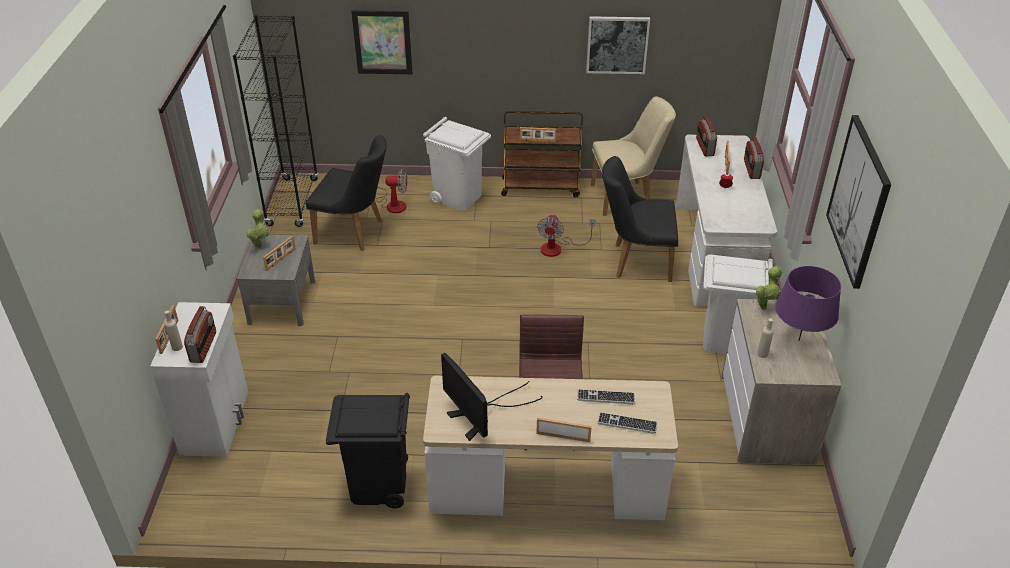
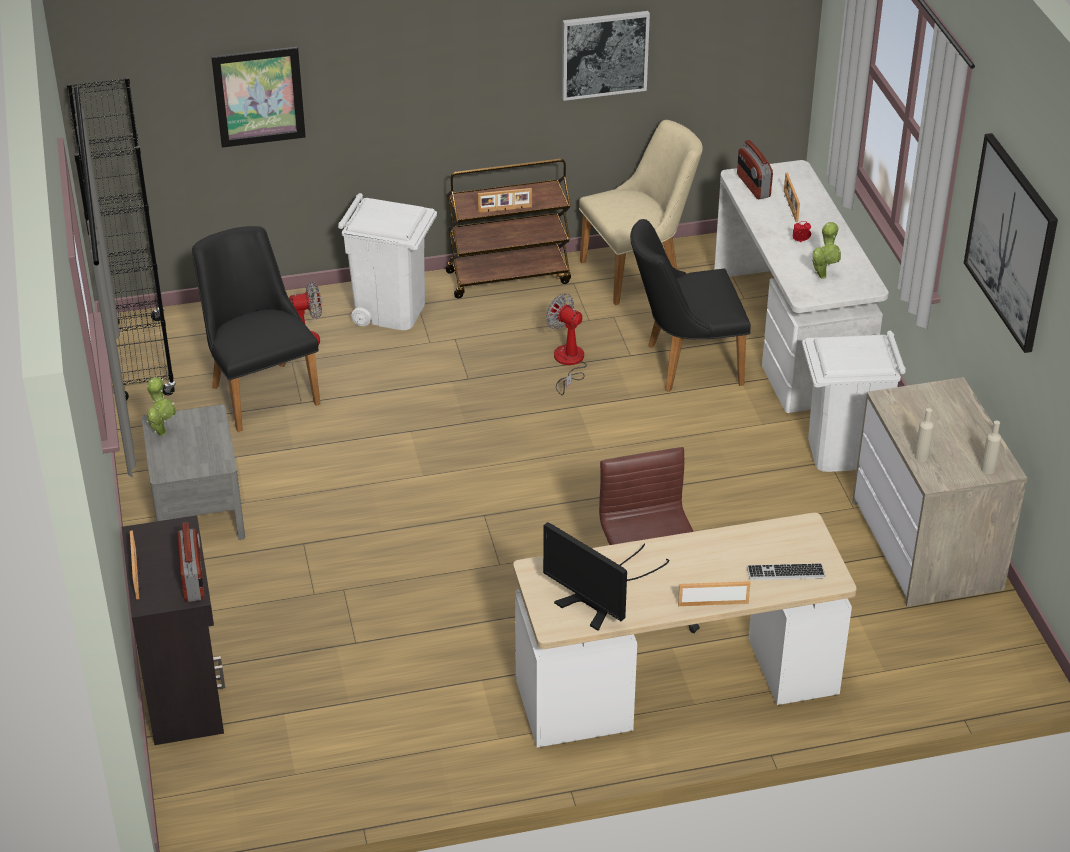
camera: 15 degrees left, 0 degrees up
(177, 347) = (155, 586): beige bottle -> beige bottle (988, 469)
(216, 421) = (185, 691): white cabinet -> black cabinet
(281, 259) = (203, 446): picture frame -> none
(355, 232) = (259, 390): black chair -> black chair turned 120 degrees counterclockwise
(378, 485) = (451, 727): black trash can -> none
(558, 248) = (568, 363): fan -> fan turned 135 degrees clockwise
(605, 397) = (747, 546): keyboard -> none
(751, 169) = (827, 209): radio -> none
(764, 307) = (904, 396): potted plant -> potted plant (823, 275)
(799, 341) = (960, 432): purple table lamp -> none

